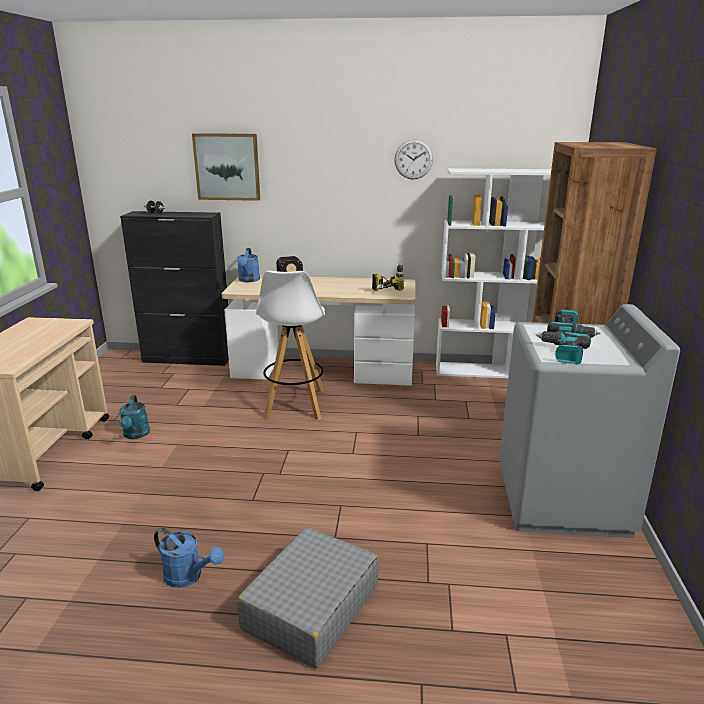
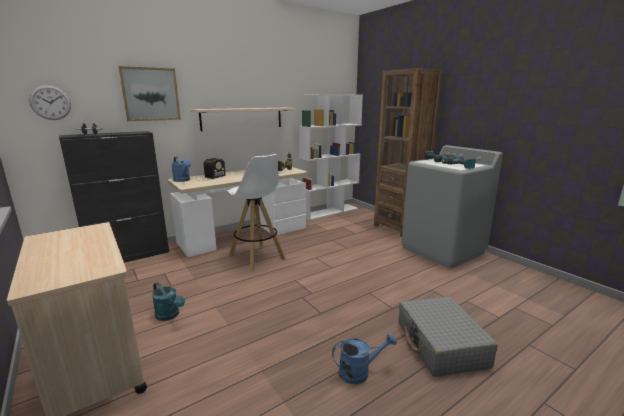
camera: 40 degrees left, 5 degrees down
(349, 203) = (242, 118): none -> beige shelf
(413, 159) = (278, 89): wall clock -> wall clock (50, 102)

